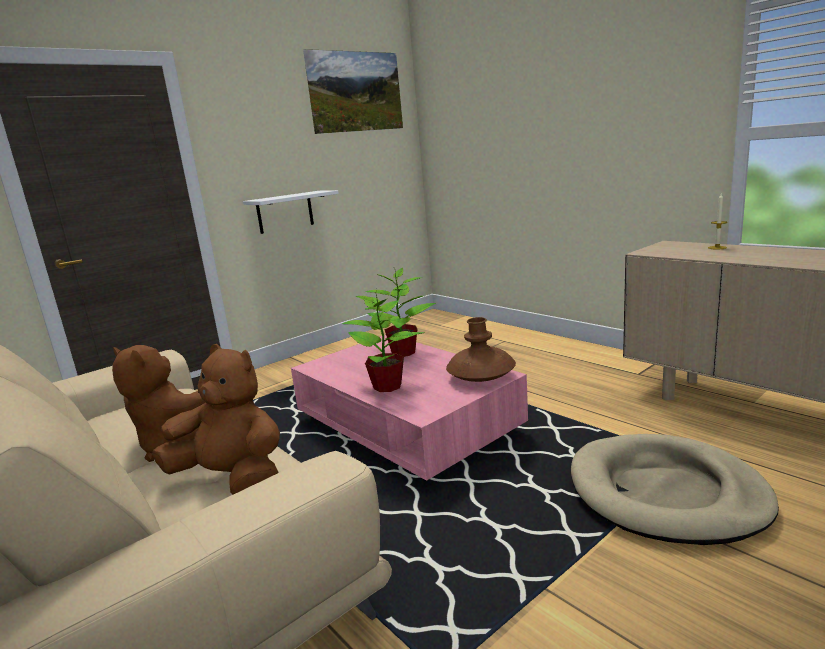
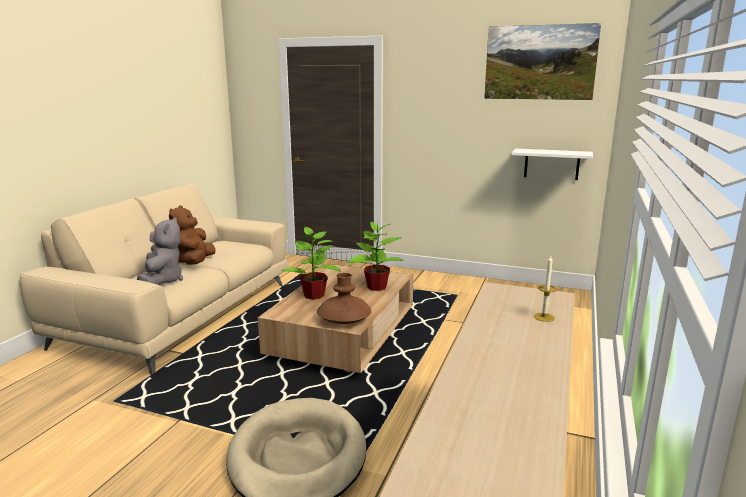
camera: 60 degrees right, 0 degrees up
(232, 479) = (162, 281): brown plush toy -> grey plush toy
(285, 212) = (442, 158): white shelf -> white shelf (551, 164)
(406, 426) = (343, 336): pink coffee table -> brown coffee table

